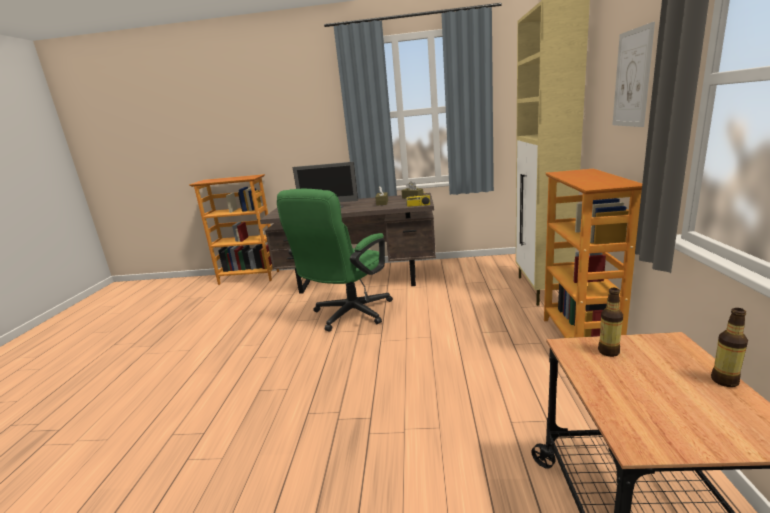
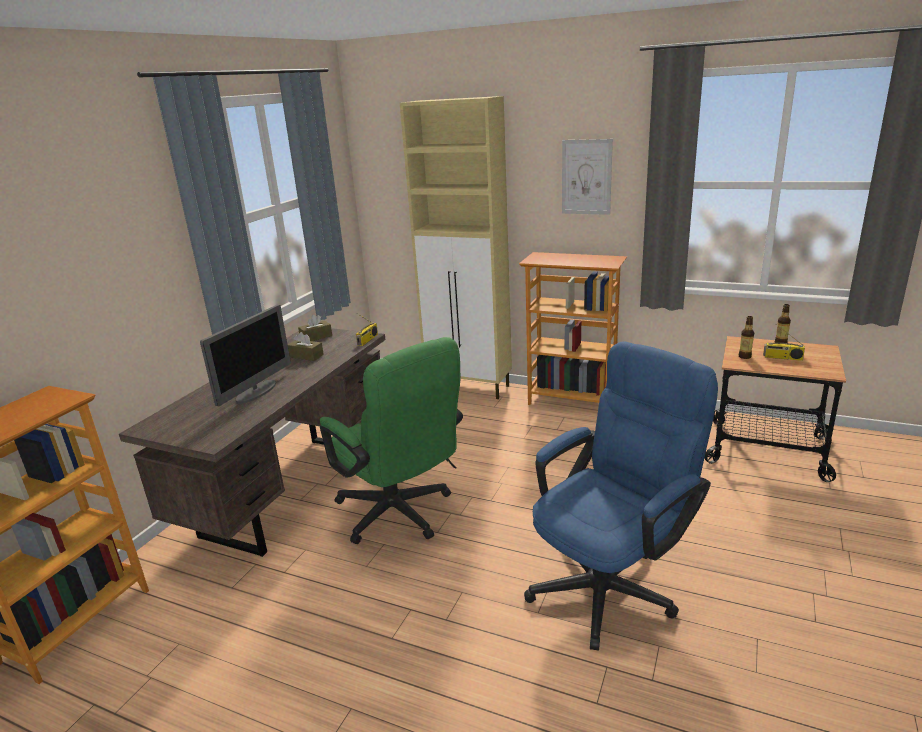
camera: 70 degrees left, 5 degrees up
(293, 419) = (611, 583): none -> blue office chair
(651, 385) = (782, 357): none -> radio

